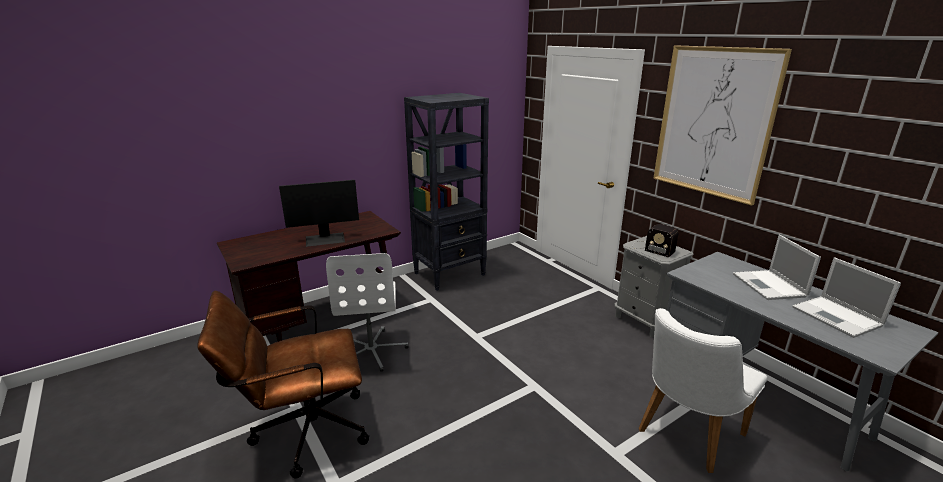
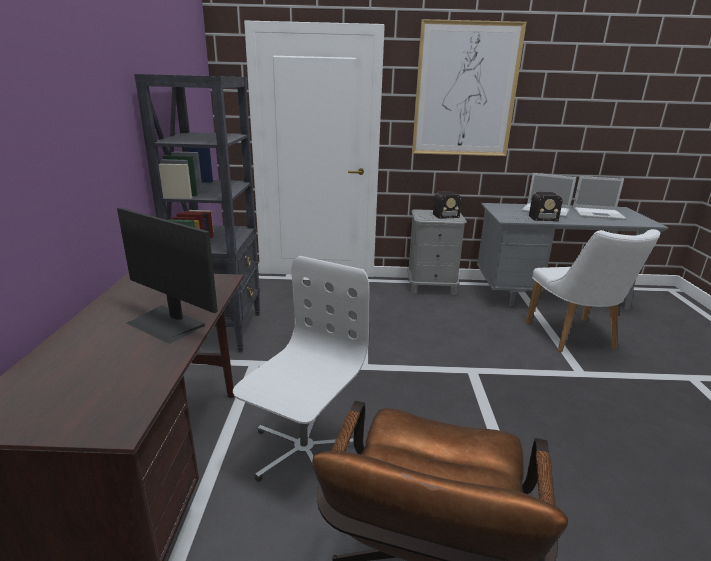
camera: 55 degrees left, 0 degrees up
(325, 239) = (167, 323): monitor -> monitor turned 105 degrees clockwise
(372, 350) = (303, 451): white office chair -> white office chair turned 90 degrees counterclockwise
(722, 284) = (533, 217): none -> radio

